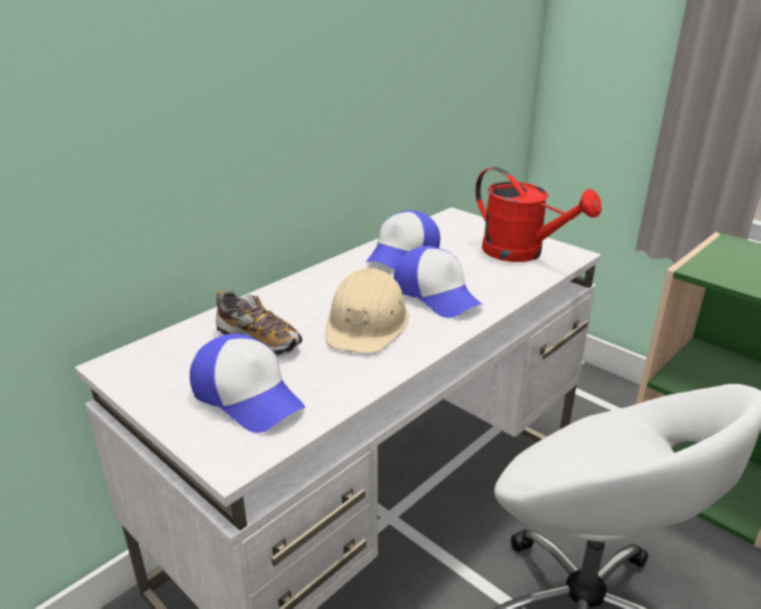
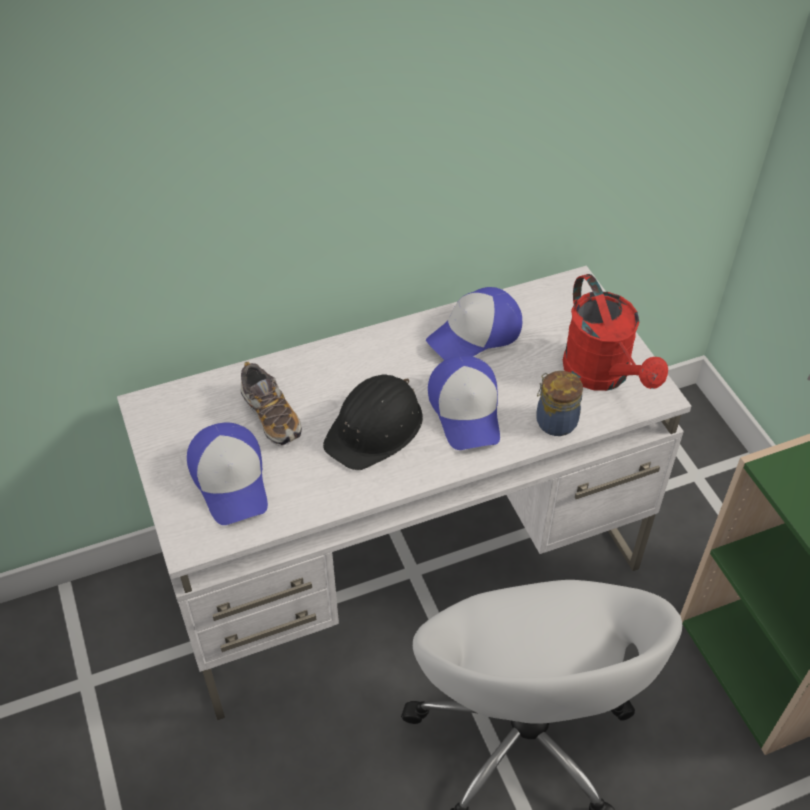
camera: 25 degrees right, 20 degrees up
(367, 323) = (376, 428): beige hard hat -> black hard hat
(513, 284) = (554, 421): none -> jar

